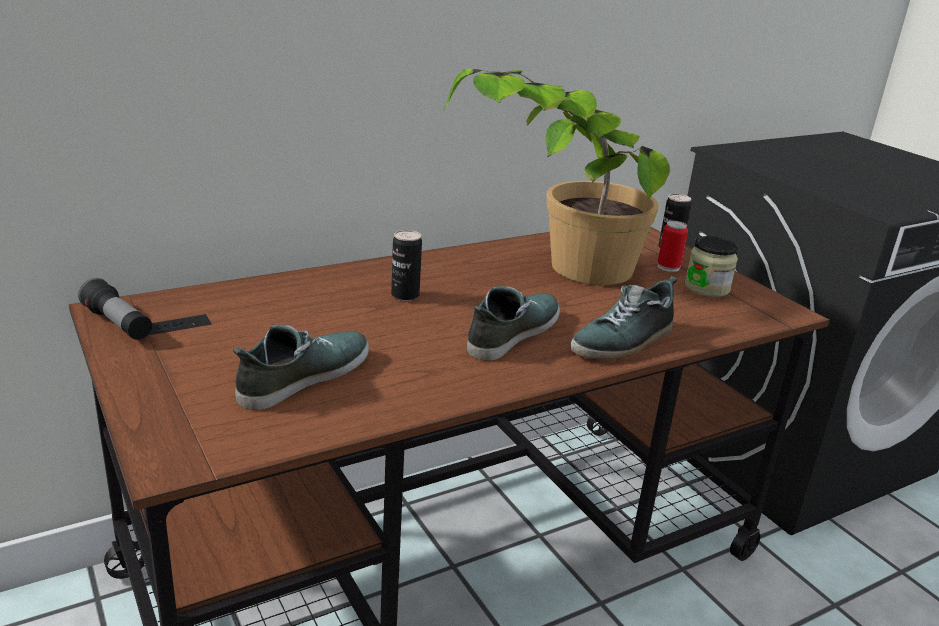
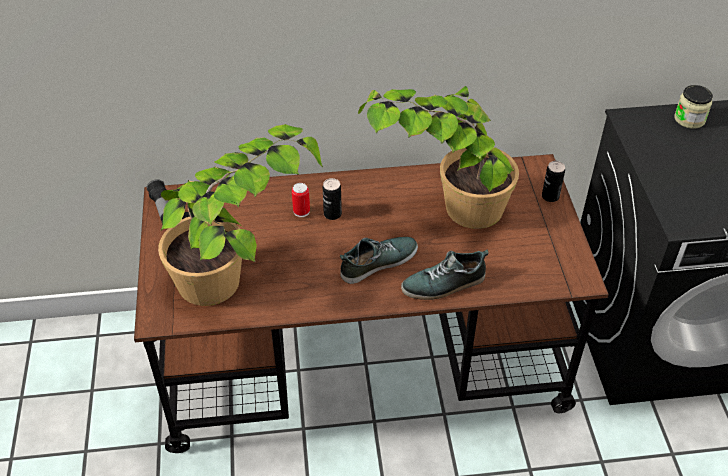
camera: 25 degrees right, 20 degrees up
(303, 376) = (241, 273): shoe -> potted plant
(668, 267) = (532, 217): can -> can (301, 211)
(707, 287) = (543, 244): jar -> jar (689, 119)

